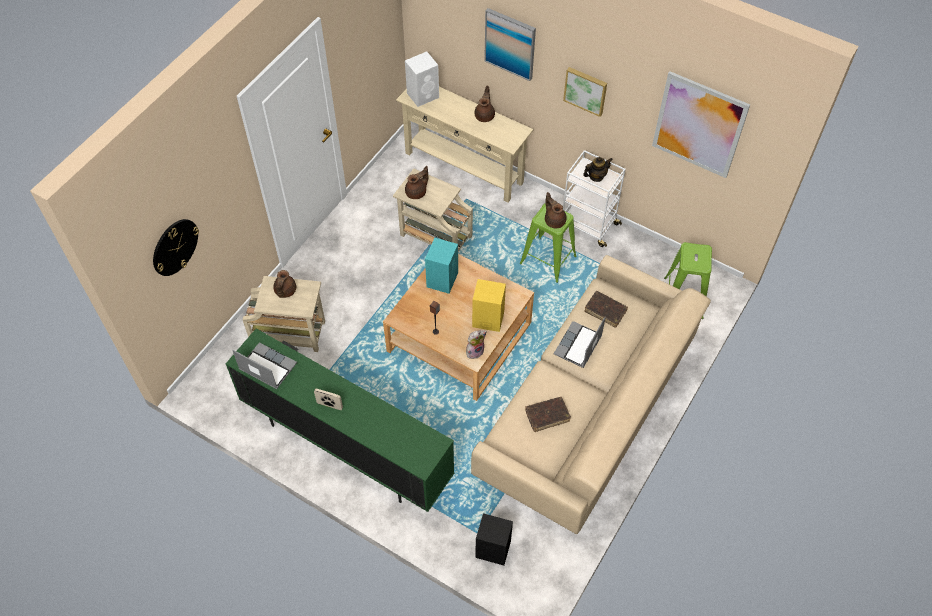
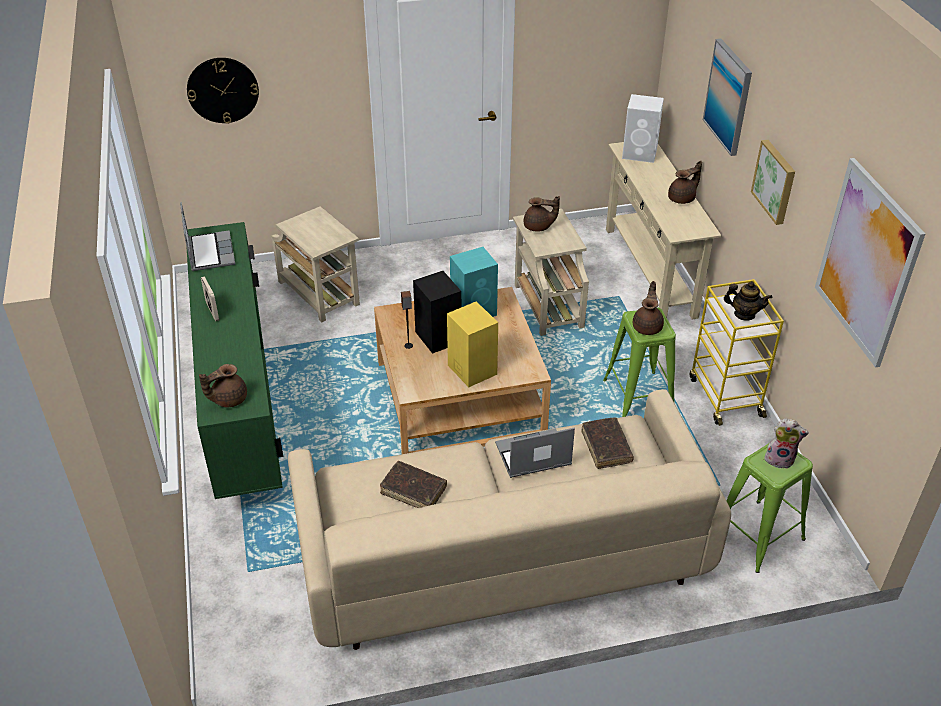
camera: 45 degrees right, 15 degrees down
(285, 291) = (319, 226): brown teapot -> brown teapot (228, 399)
(475, 351) = (422, 385): plush toy -> plush toy (780, 459)
(494, 549) = (242, 598): black speaker -> black speaker (438, 338)
(588, 225) = (725, 396): white cart -> yellow cart

